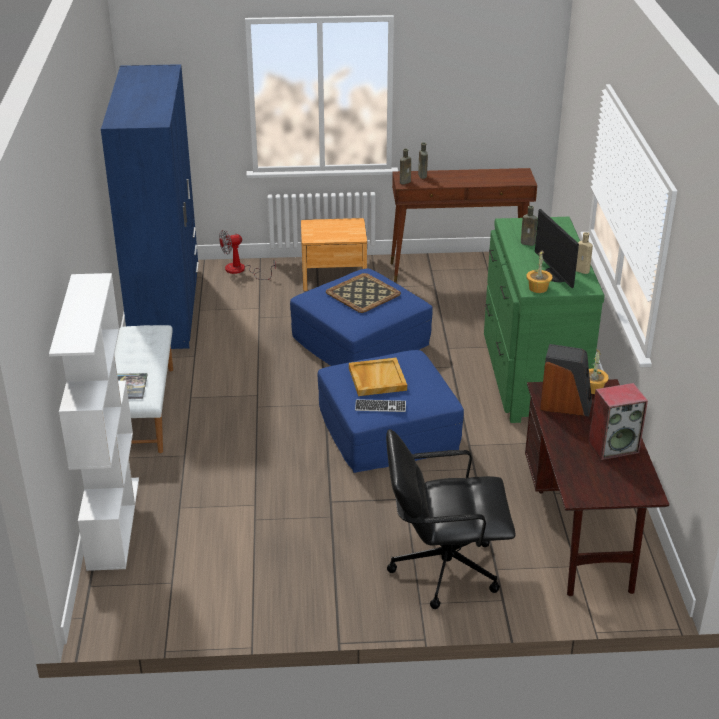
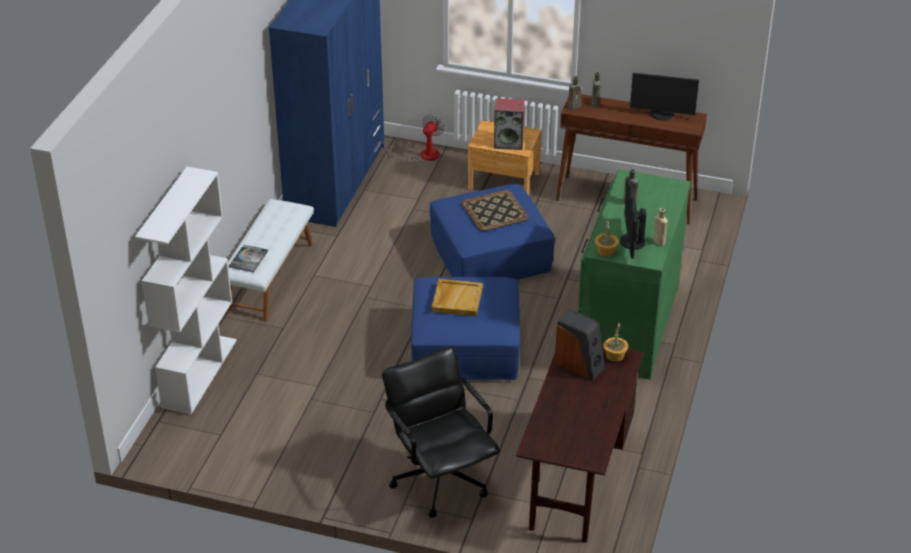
camera: 20 degrees right, 5 degrees up
(241, 270) = (422, 156): fan -> fan turned 120 degrees clockwise
(380, 407) = (444, 326): keyboard -> none
(443, 568) = (440, 479): black office chair -> black office chair turned 45 degrees clockwise
(490, 175) = (662, 115): none -> monitor
(614, 446) = (594, 413): speaker -> speaker (509, 143)

